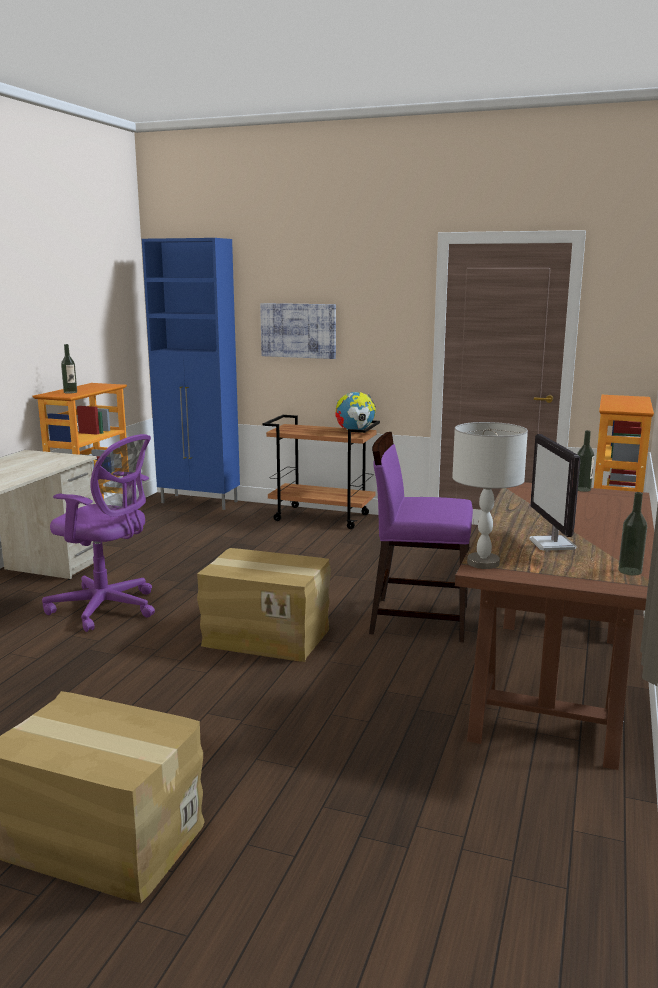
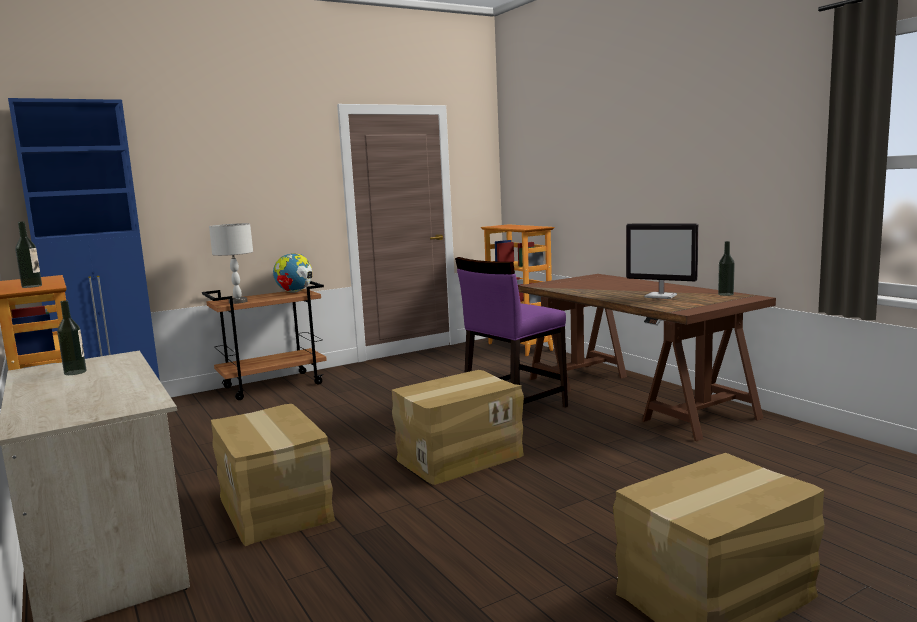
camera: 50 degrees left, 5 degrees down
(107, 608) = (276, 507): purple office chair -> cardboard box
(298, 330) = (209, 201): picture -> none
(483, 563) = (675, 309): grey table lamp -> grey table lamp (238, 302)
(582, 489) = (568, 279): bottle -> bottle (75, 372)

